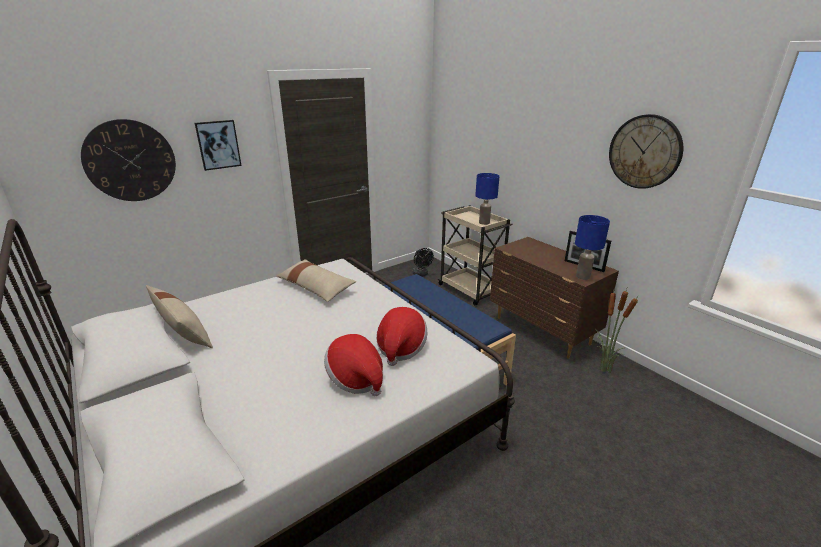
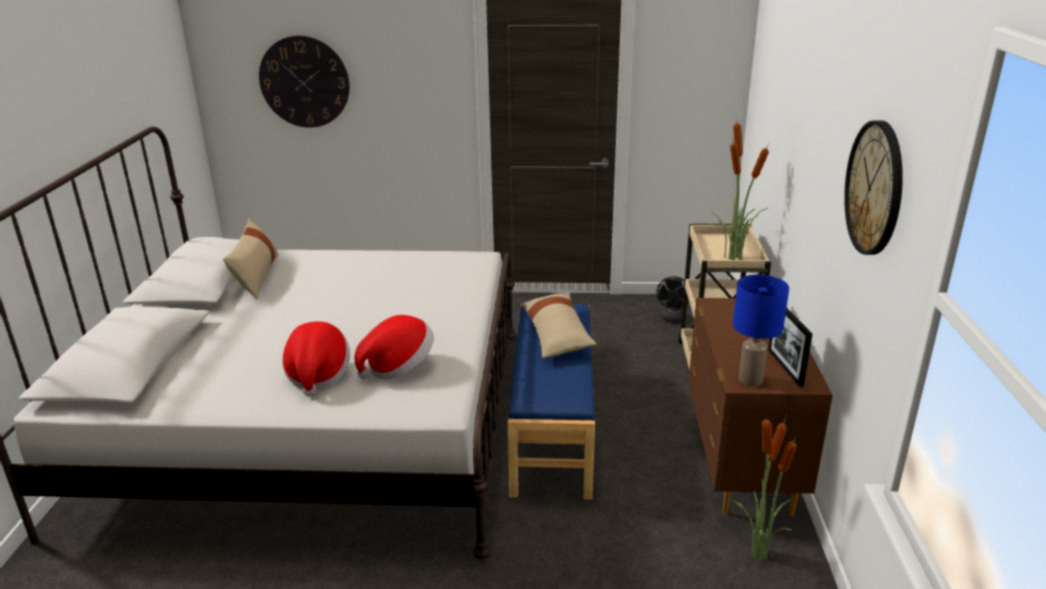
camera: 40 degrees right, 0 degrees up
(218, 144) = (400, 74): picture -> none
(316, 287) = (419, 275): beige pillow -> beige pillow (556, 335)
(484, 223) = (733, 257): blue table lamp -> potted plant

